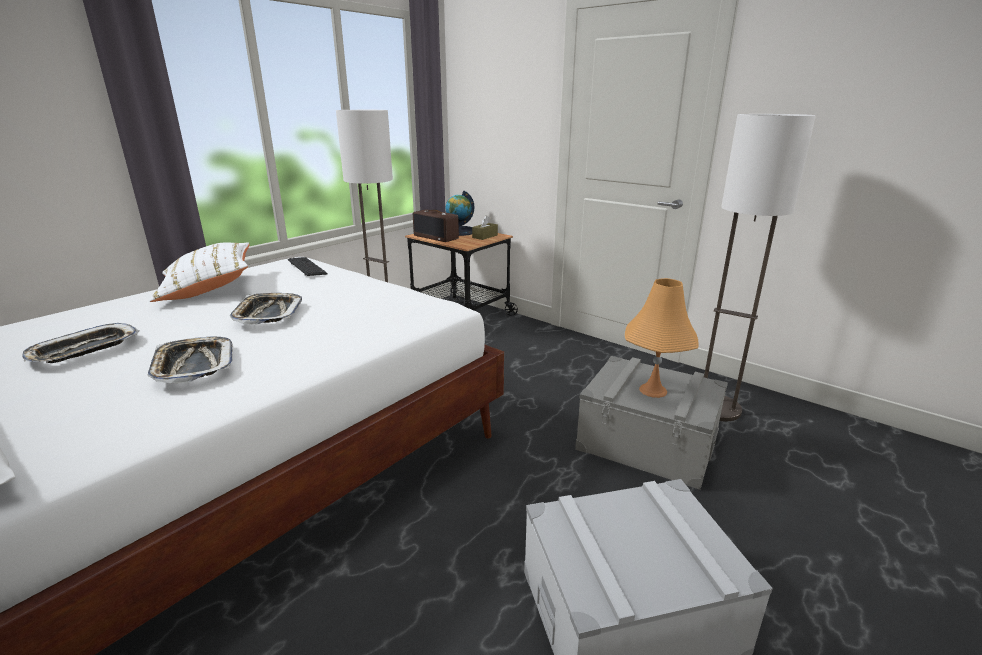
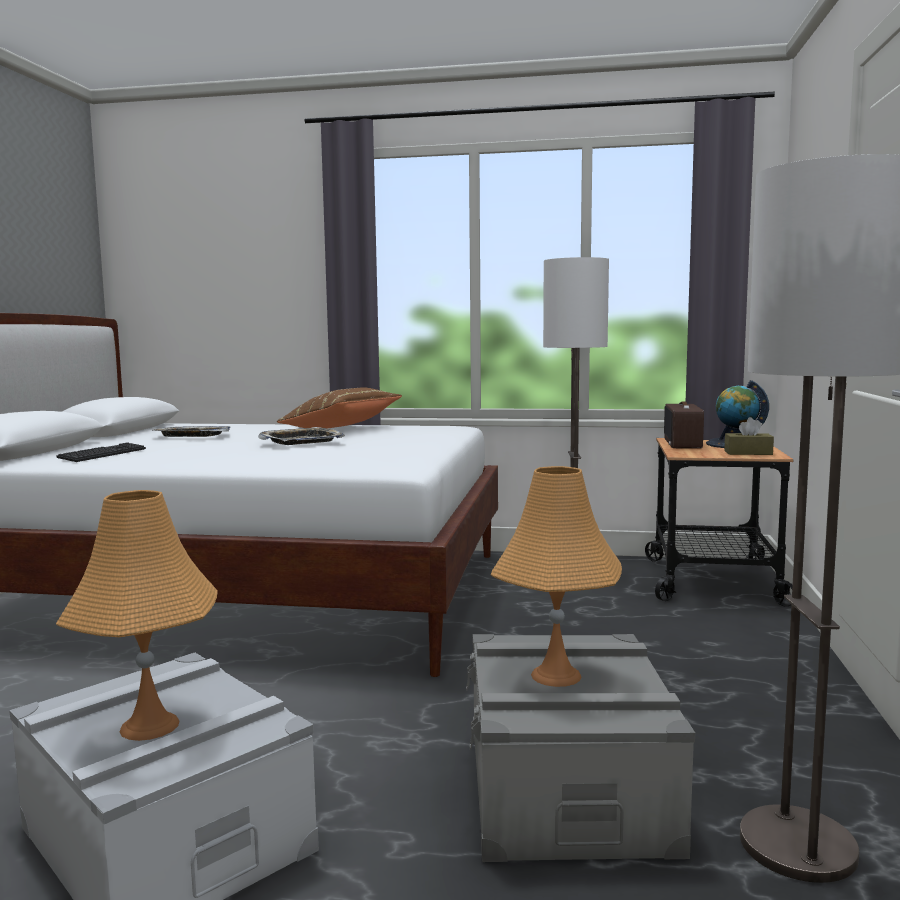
camera: 60 degrees right, 15 degrees down
(193, 365) = (185, 450): tray -> none
(208, 288) = (340, 428): white pillow -> brown pillow
(307, 268) = (435, 430): keyboard -> keyboard (102, 454)
(653, 549) = (149, 726): none -> orange table lamp

